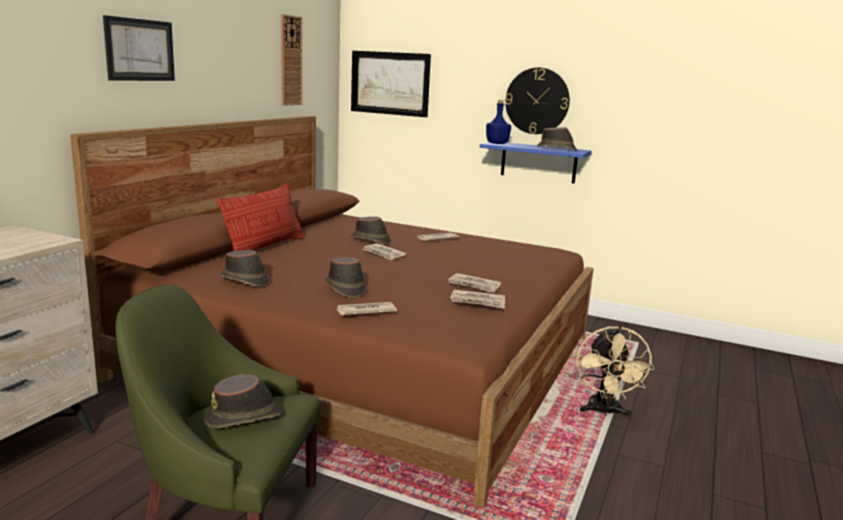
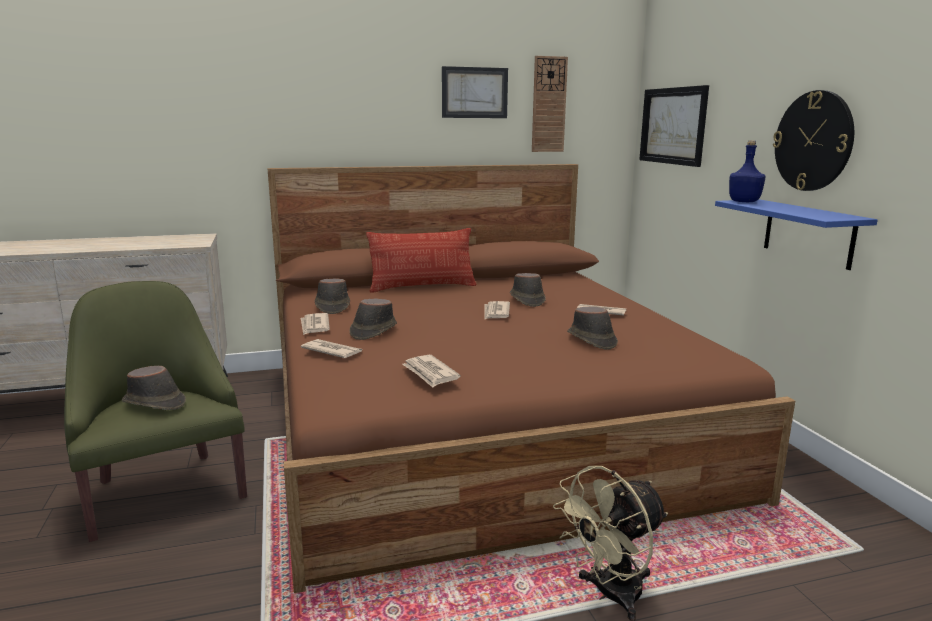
camera: 50 degrees right, 0 degrees up
(140, 50) = (345, 99): picture -> picture (474, 92)
(474, 285) = (488, 361): newspaper -> newspaper (314, 326)
(557, 149) = (810, 213): brown hat -> brown hat (591, 340)

